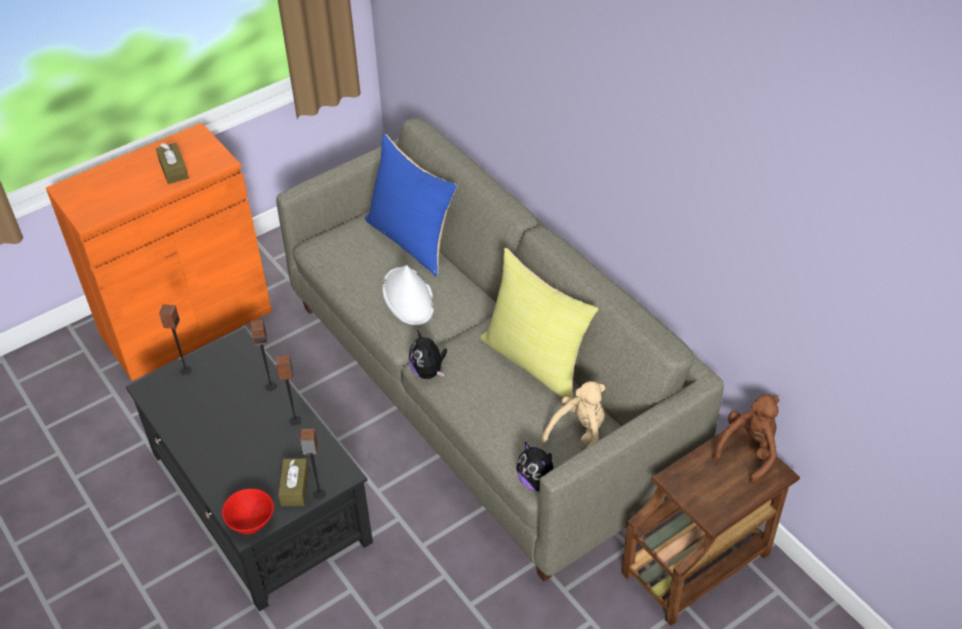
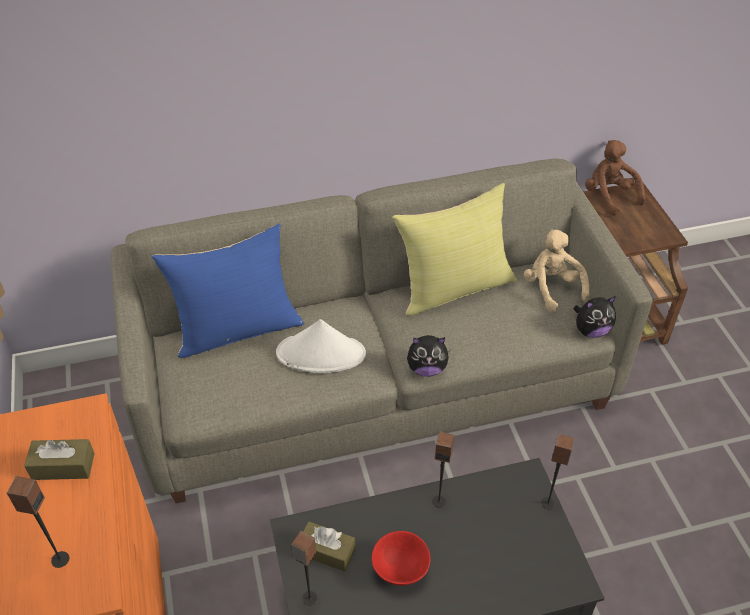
camera: 70 degrees left, 0 degrees up
(252, 523) = (568, 575): red bowl -> red bowl (401, 568)
(271, 386) = (377, 513): speaker -> speaker (60, 559)
(295, 487) = (532, 523): brown tissue box -> brown tissue box (327, 551)

